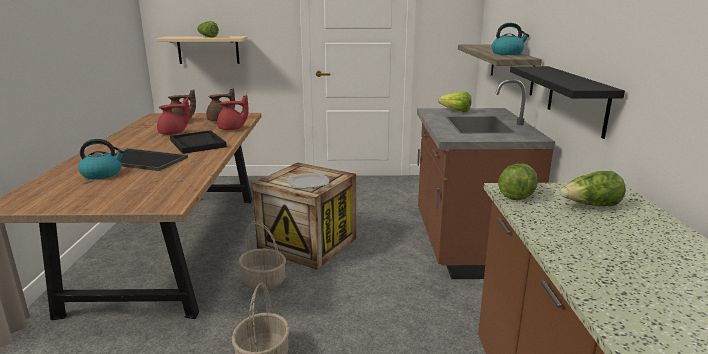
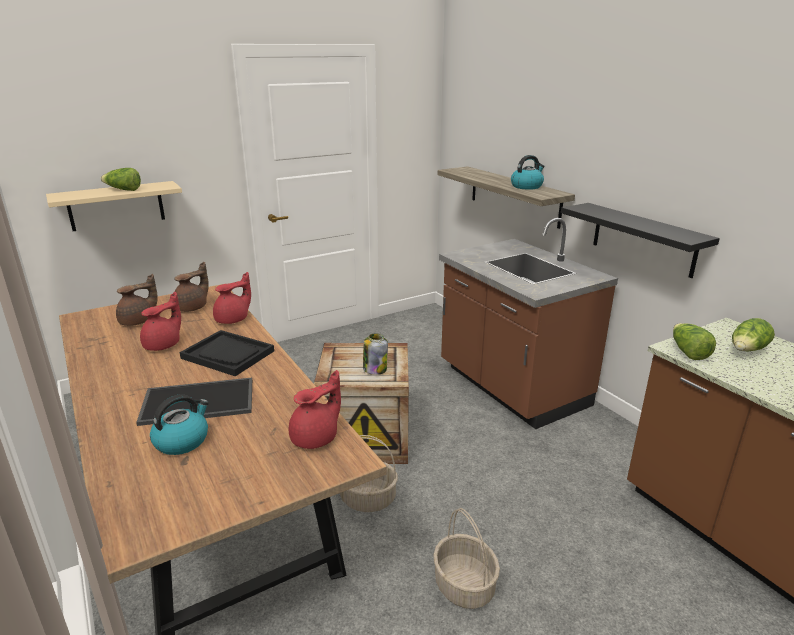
camera: 30 degrees left, 5 degrees up
(170, 190) = (316, 438): none -> red teapot
(307, 182) = (374, 369): plate -> jar
(453, 111) = (479, 251): lettuce -> none

